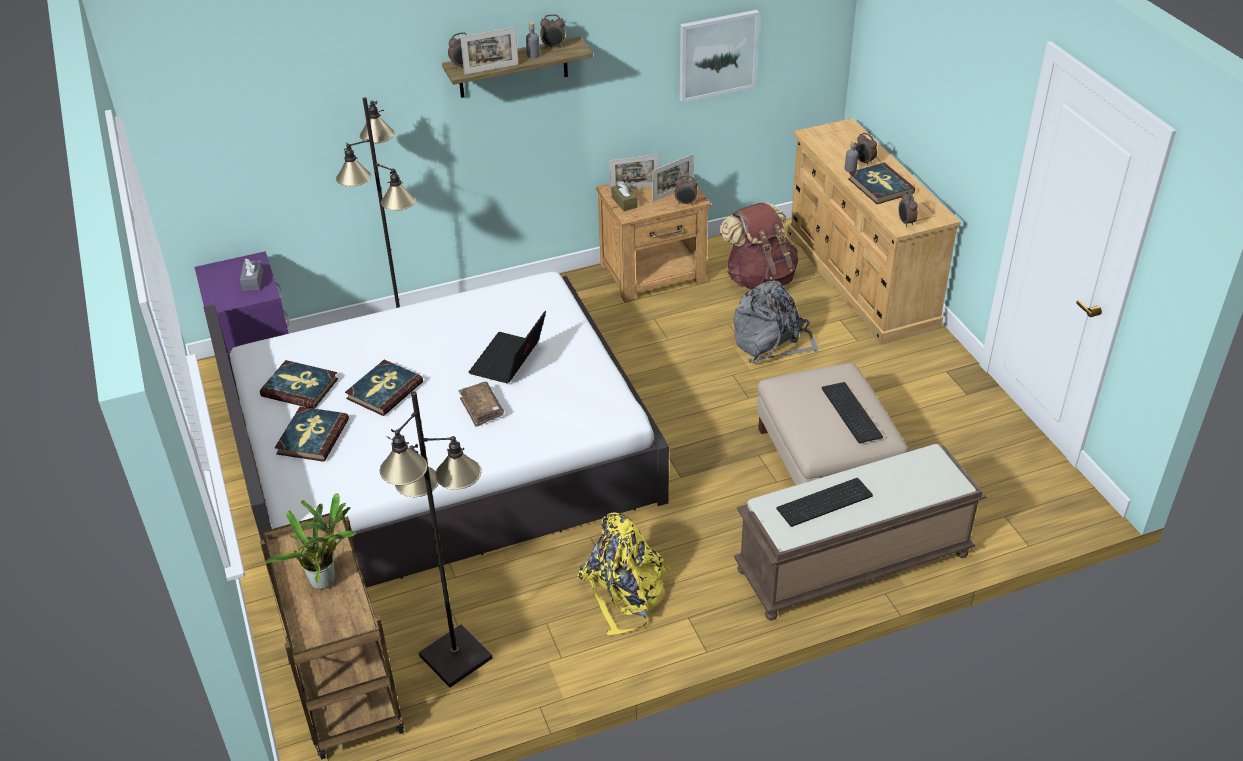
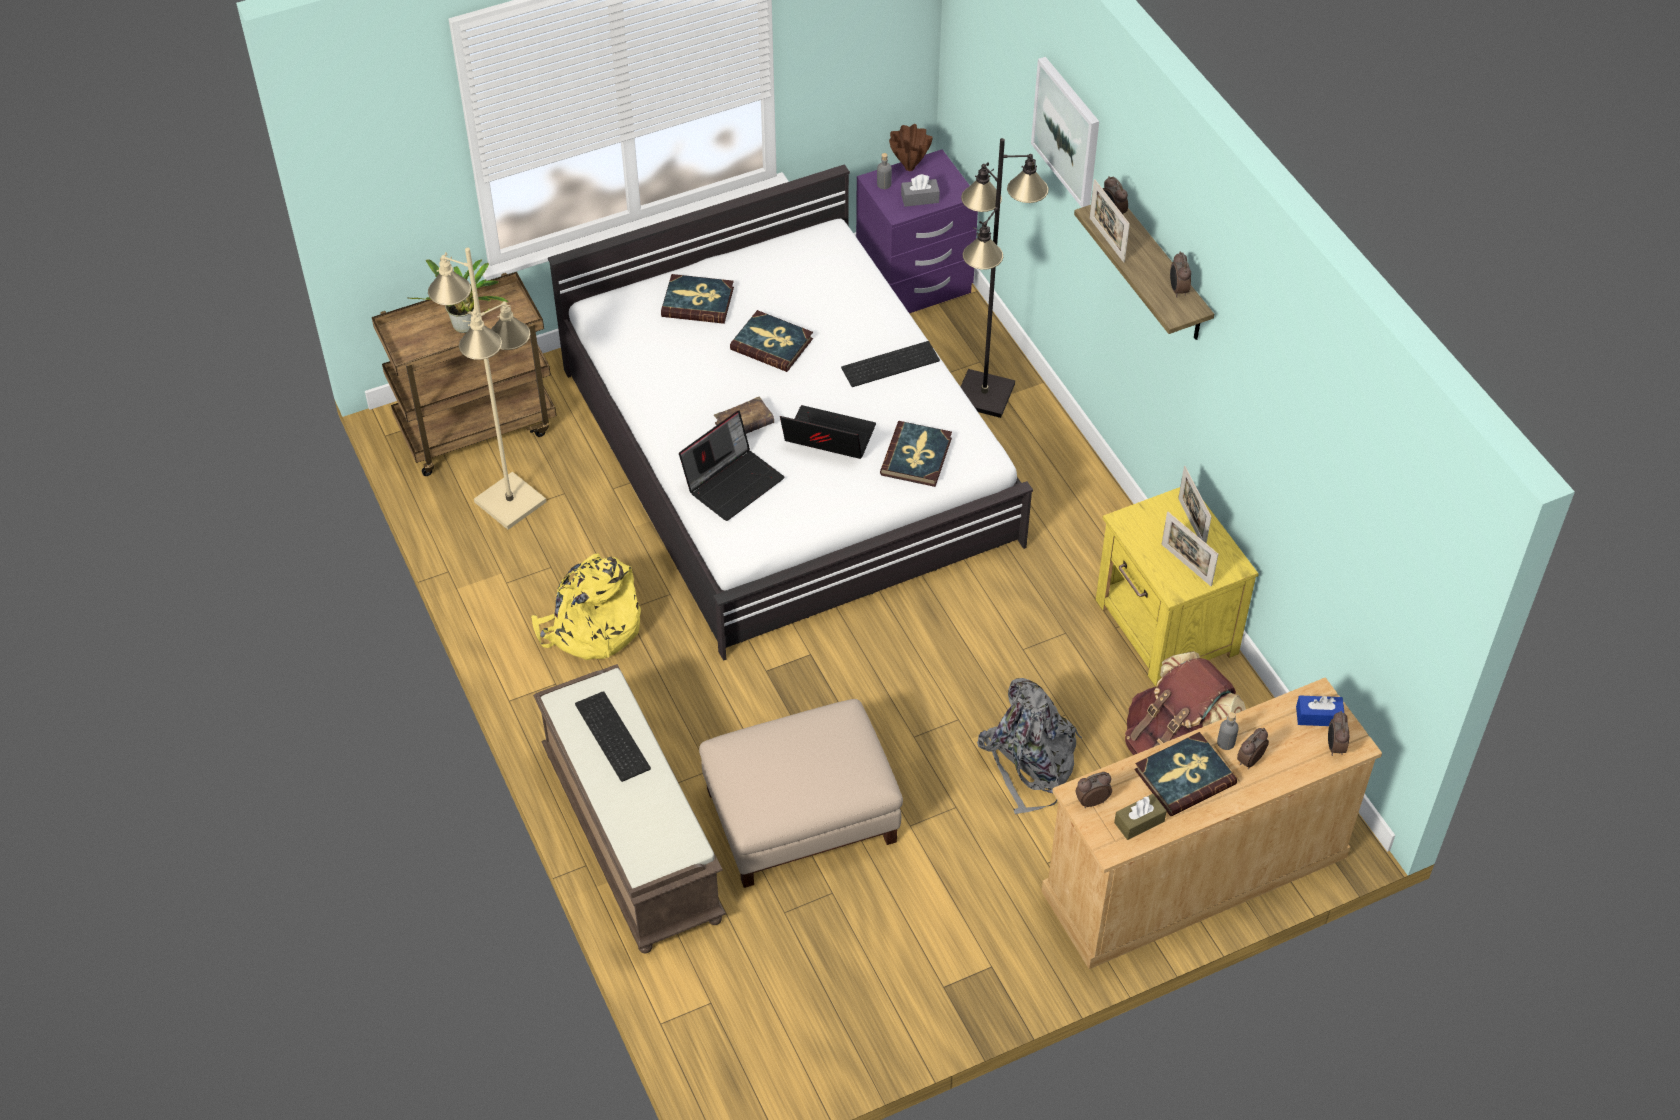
camera: 85 degrees right, 10 degrees up
(209, 285) = (909, 167): none -> brown vase
(300, 387) = (774, 279): book -> book (916, 456)
(454, 657) = (510, 501): black floor lamp -> beige floor lamp
(533, 55) = (1150, 274): grey bottle -> grey bottle (884, 184)
(550, 415) = (733, 482): none -> laptop
(624, 202) = (1154, 514): brown tissue box -> brown tissue box (1139, 822)
(654, 274) = (1165, 629): brown nightstand -> yellow nightstand
(686, 203) = (1163, 580): alarm clock -> alarm clock (1334, 747)
(717, 55) = (1316, 500): picture -> picture (1067, 131)
(826, 135) = (1318, 716): none -> blue tissue box
(849, 412) = (787, 780): keyboard -> keyboard (890, 363)

